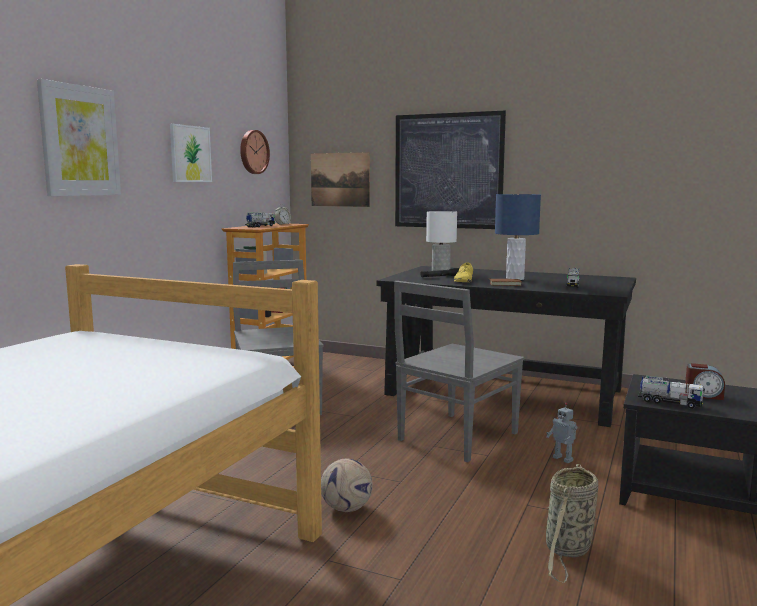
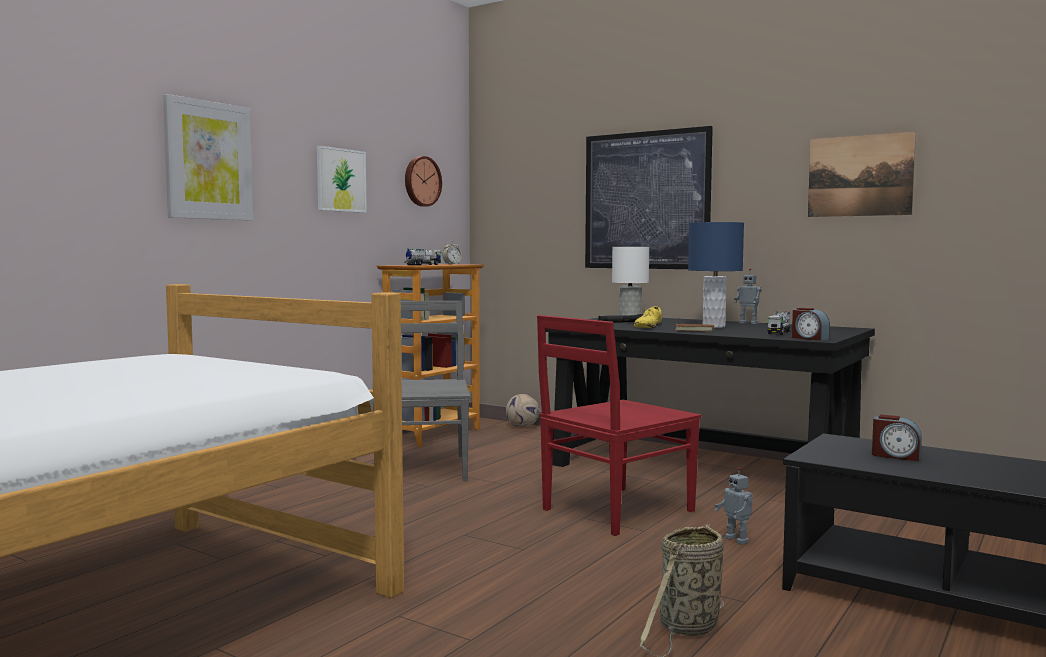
camera: 10 degrees right, 5 degrees down
(340, 179) = (524, 214): picture -> picture (860, 175)
(346, 509) = (446, 570): football -> football (522, 427)
(456, 437) = (615, 511): grey chair -> red chair
(537, 274) = (749, 323): none -> toy robot
(603, 292) = (809, 338): none -> alarm clock
(670, 403) = (843, 460): toy truck -> none

